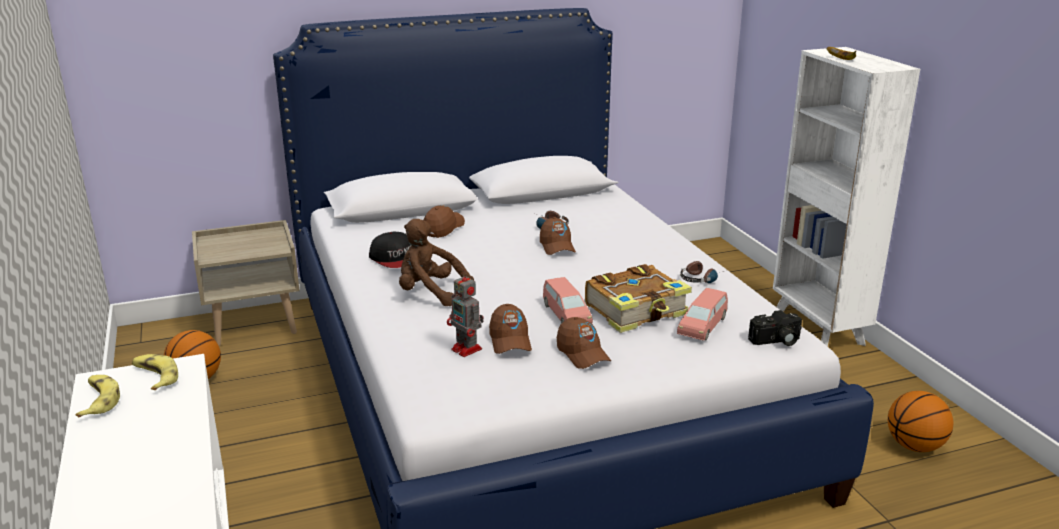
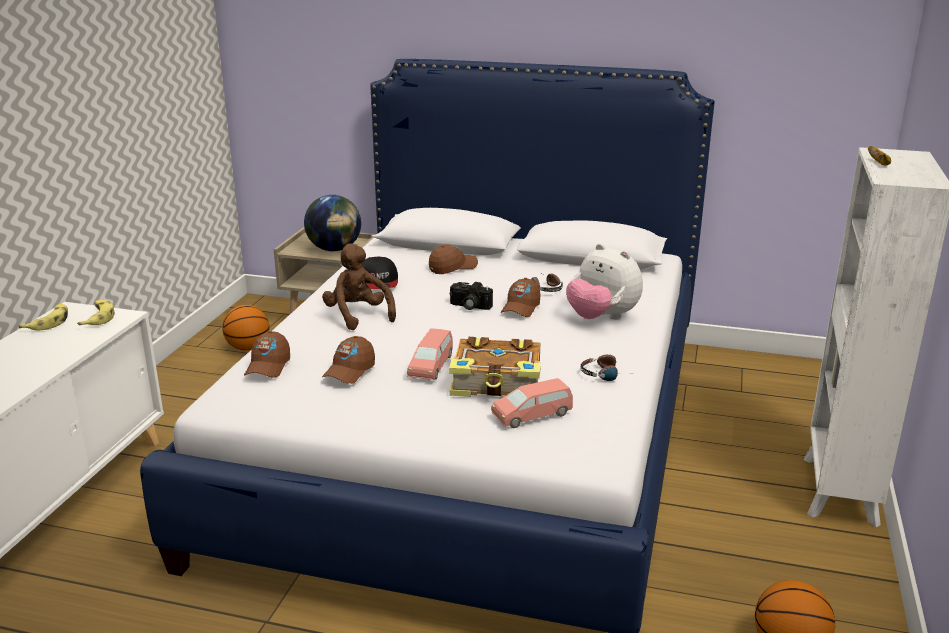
camera: 35 degrees right, 0 degrees up
(257, 245) = (334, 249): none -> globe
(467, 350) = (308, 367): toy robot -> none
(582, 354) = (391, 402): brown cap -> brown cap (268, 366)
(629, 237) = (602, 318): none -> plush toy
(776, 341) = (579, 453): camera -> camera (469, 306)

